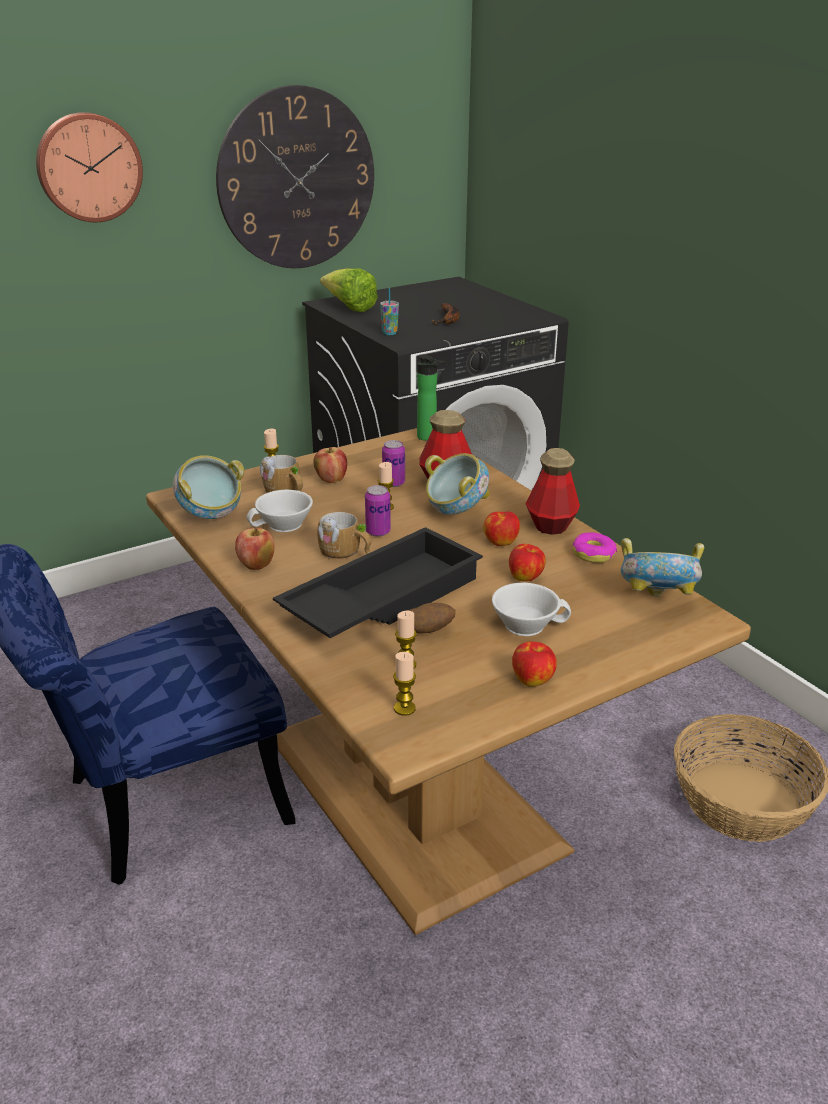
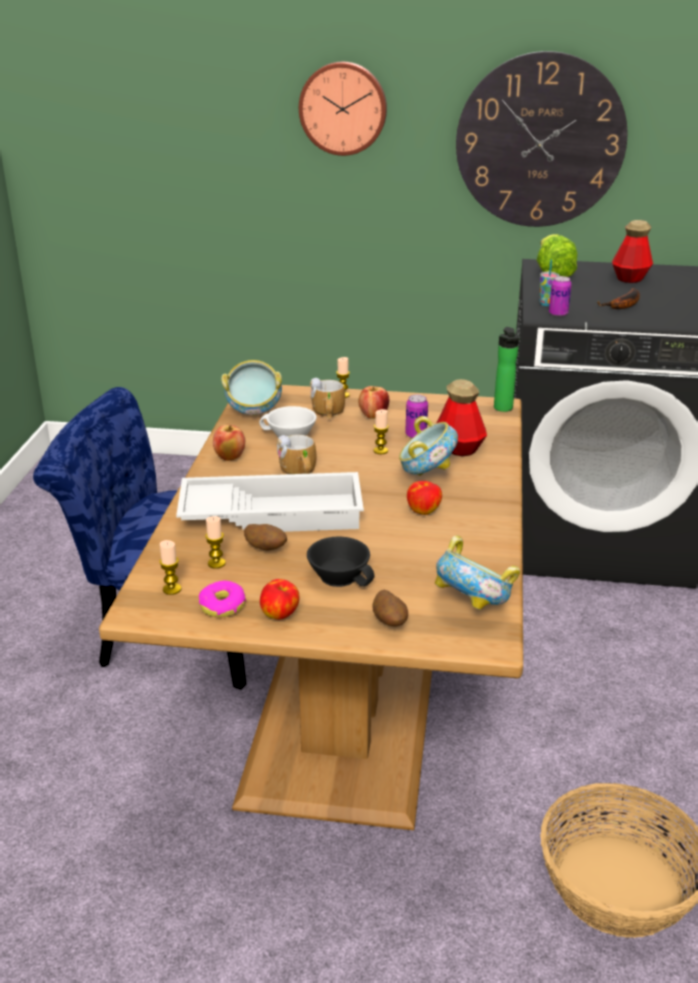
camera: 40 degrees right, 0 degrees up
(378, 532) = (345, 466): can -> can (558, 314)
(381, 597) = (273, 512): black tray -> white tray
(526, 577) = (397, 544): apple -> none
(526, 623) = (341, 576): white cup -> black cup
(550, 525) = (486, 514): bottle -> bottle (630, 278)
(593, 554) = (483, 551): donut -> donut (222, 606)
(622, 641) = (390, 622): none -> potato

